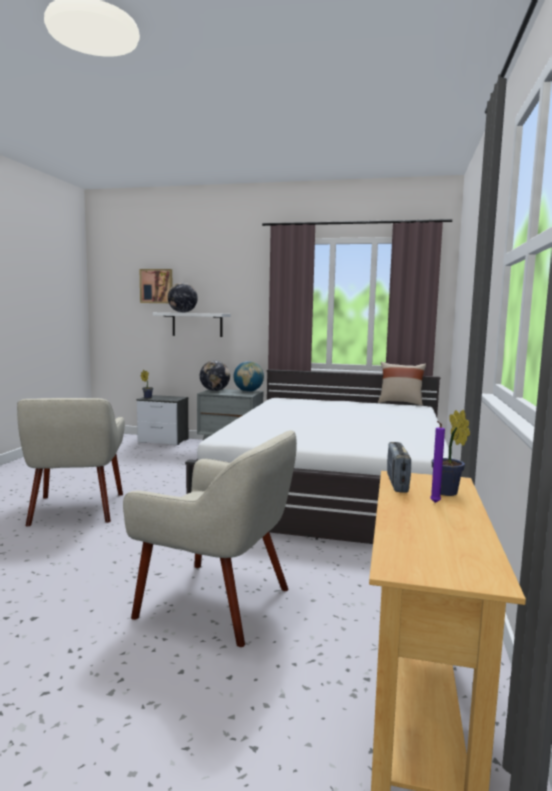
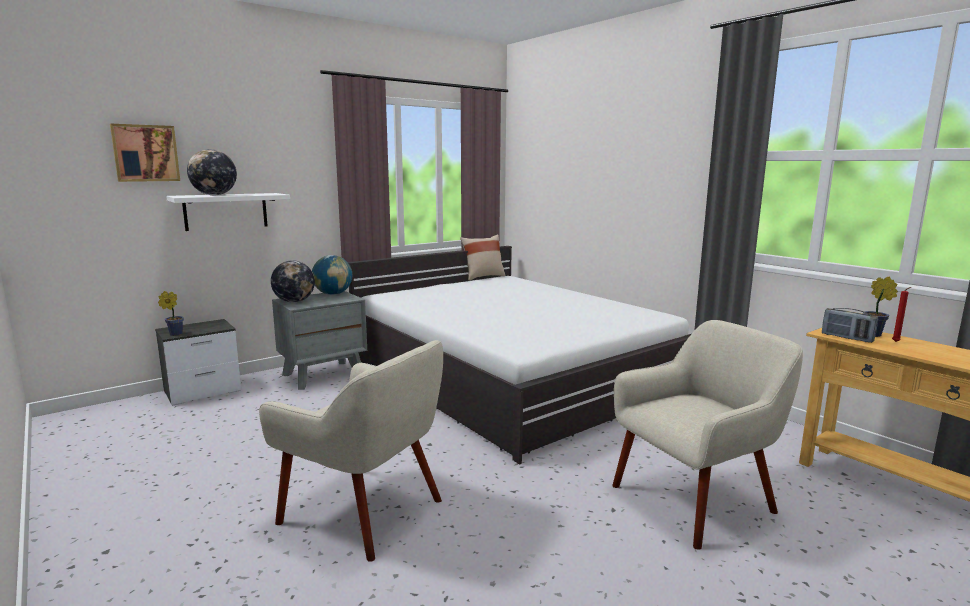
camera: 50 degrees left, 5 degrees up
(434, 503) = (896, 342): purple candle -> red candle

